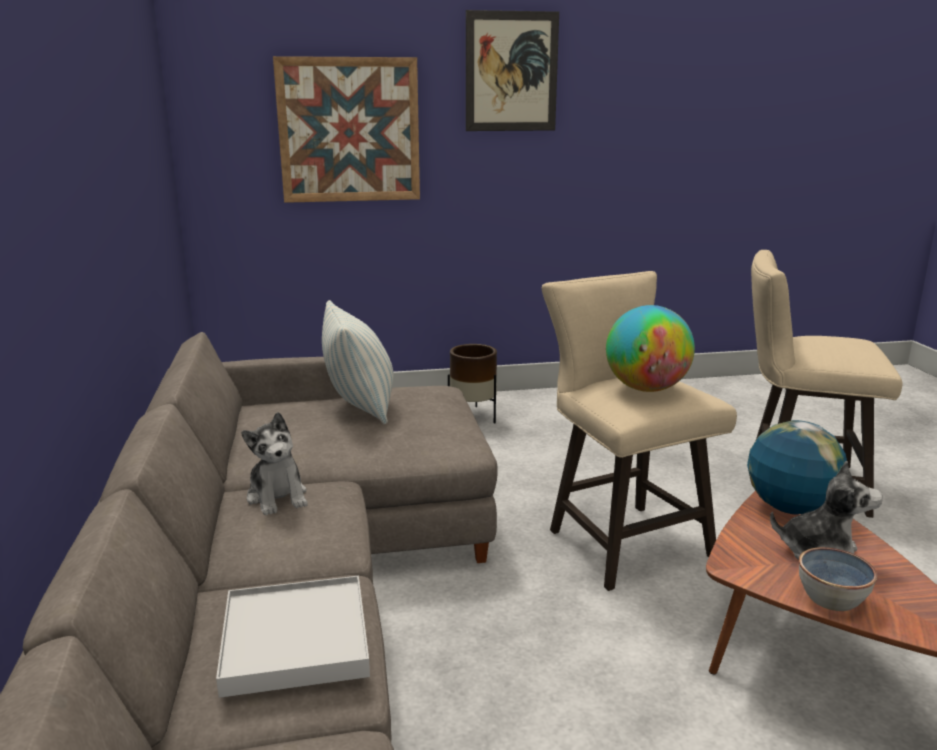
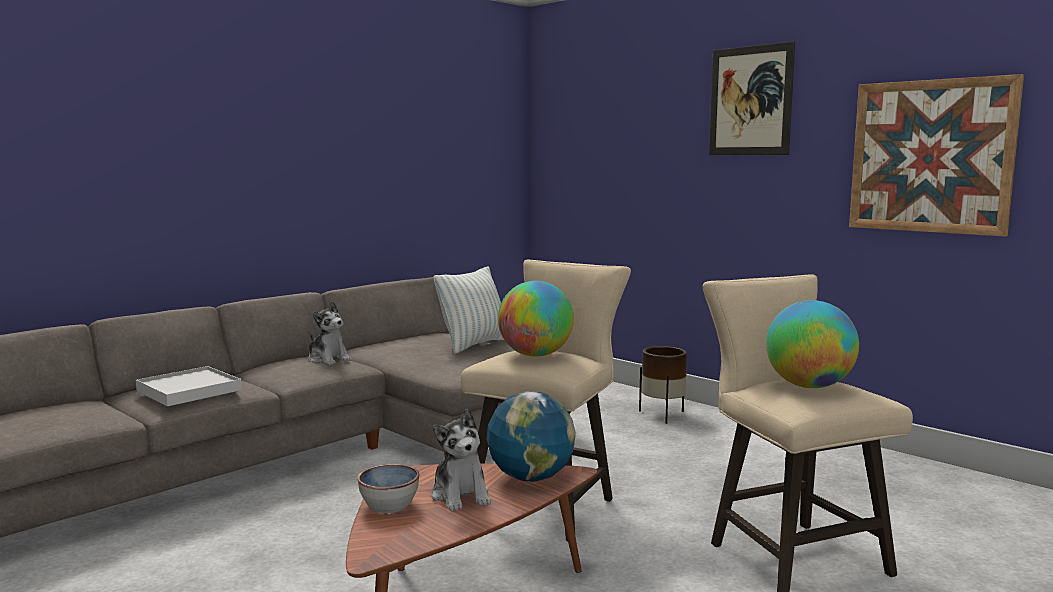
camera: 55 degrees right, 10 degrees down
(278, 497) = (328, 359): plush toy -> plush toy turned 75 degrees counterclockwise
(349, 130) = (625, 154): picture -> picture (930, 156)
(837, 344) = (809, 386): none -> globe

